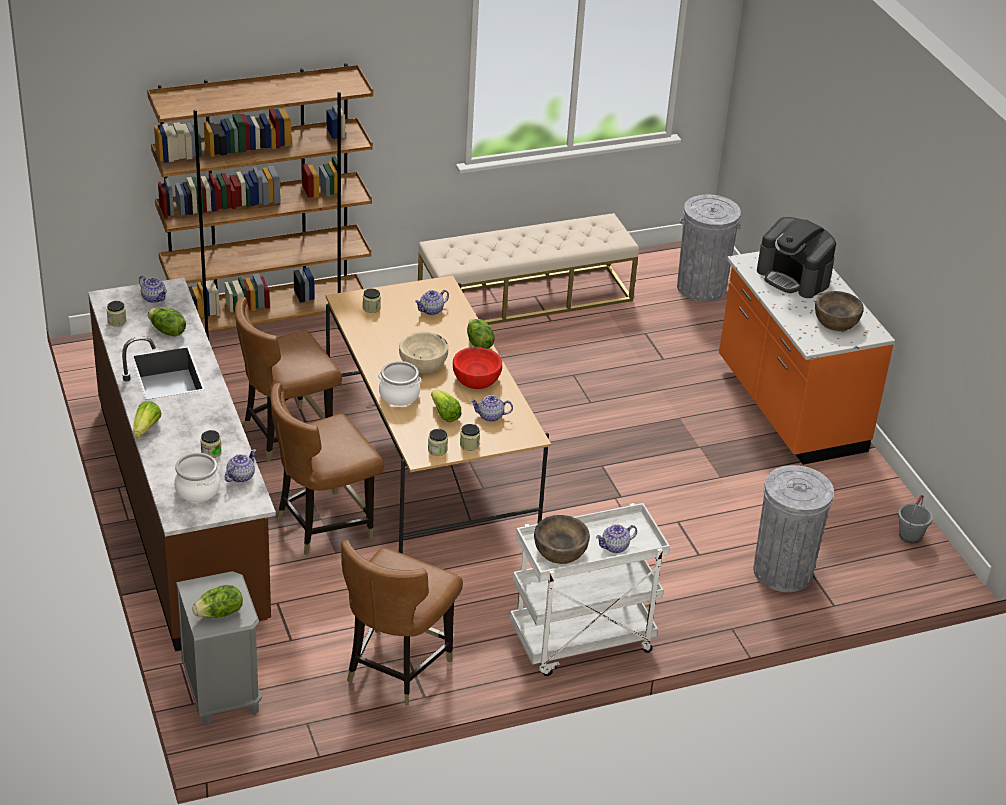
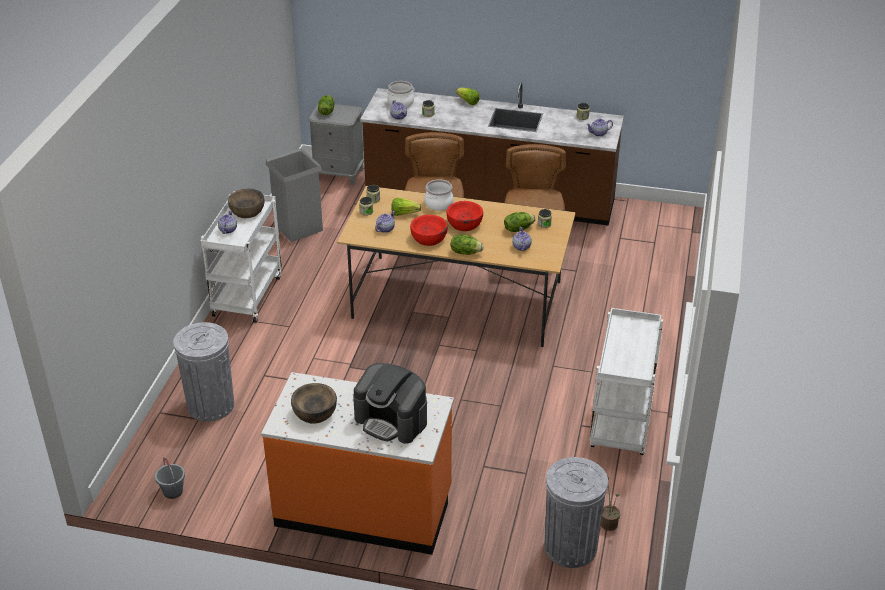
camera: 125 degrees right, 0 degrees up
(167, 331) = (558, 129): lettuce -> lettuce (518, 229)
(268, 323) = (667, 285): brown bookcase -> none
(396, 668) = (299, 227): brown chair -> grey trash can
(423, 362) = (464, 223): beige bowl -> red bowl
(525, 298) = (622, 424): beige bench -> white cart
(652, 276) = (609, 521): none -> potted plant
(794, 277) = (391, 420): coffee machine -> coffee machine turned 135 degrees counterclockwise

